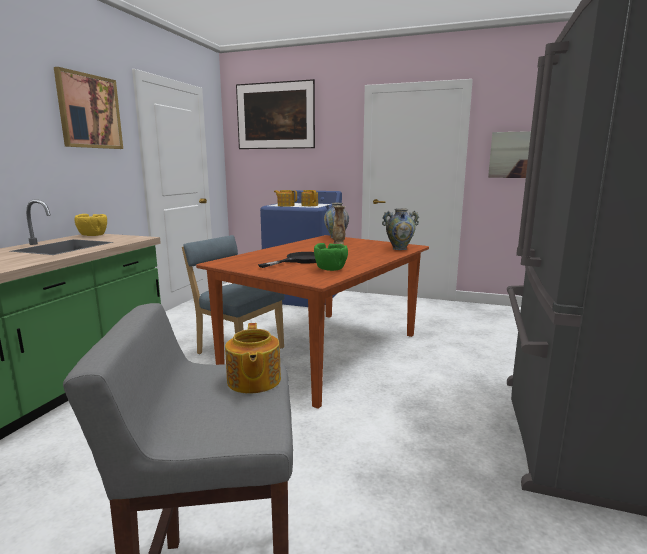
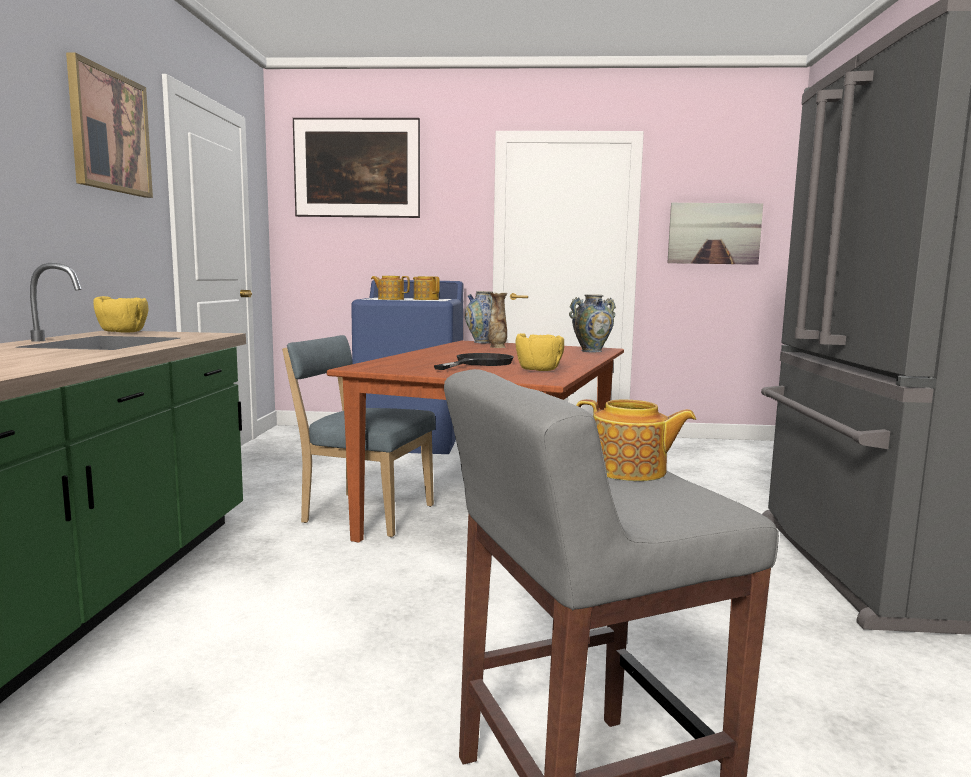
camera: 15 degrees left, 5 degrees down
(253, 381) = (629, 471): teapot -> teapot turned 45 degrees counterclockwise
(330, 269) = (539, 370): green bowl -> yellow bowl

